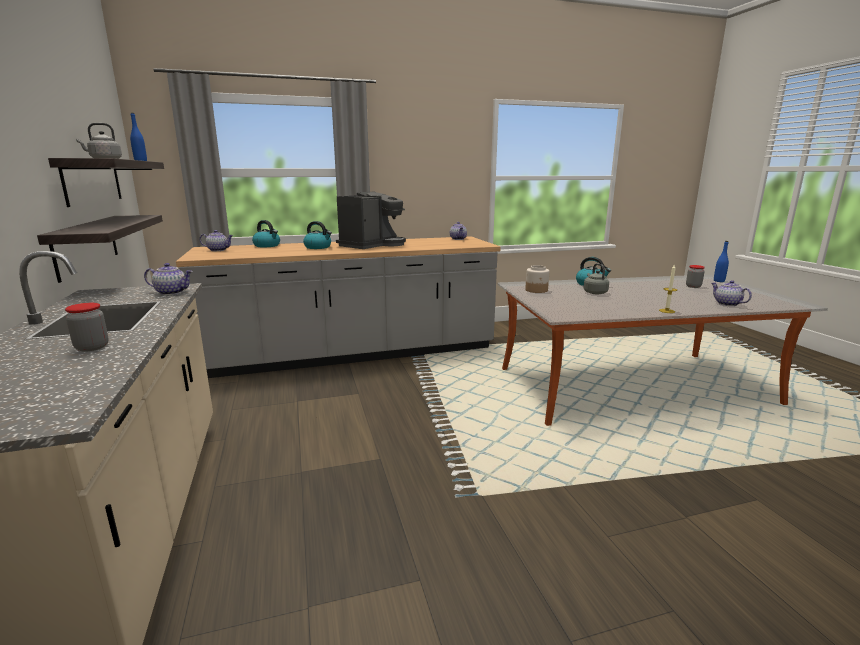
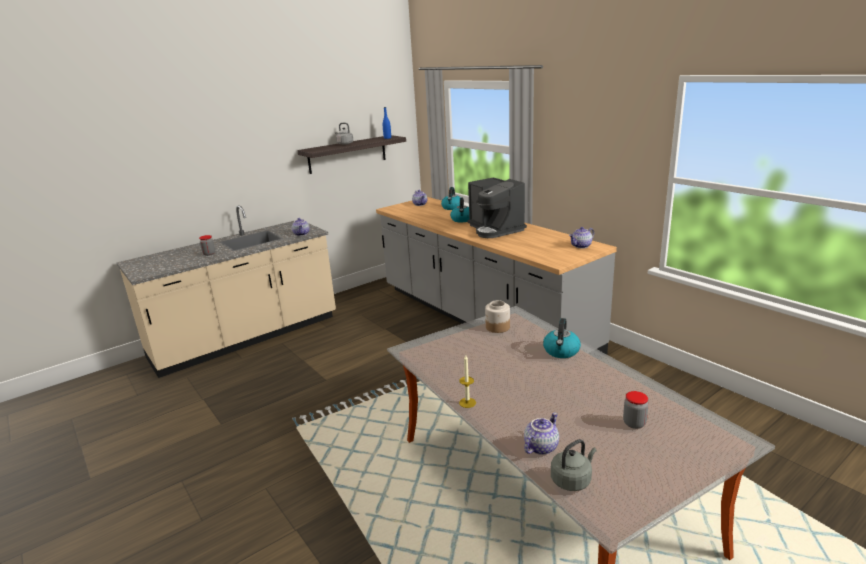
camera: 70 degrees right, 5 degrees up
(86, 245) = (326, 193): shelf -> none
(372, 245) = (495, 229): coffee machine -> coffee machine turned 45 degrees clockwise
(594, 292) = (518, 357): grey kettle -> grey kettle (572, 480)
(719, 281) = (713, 449): blue bottle -> none

